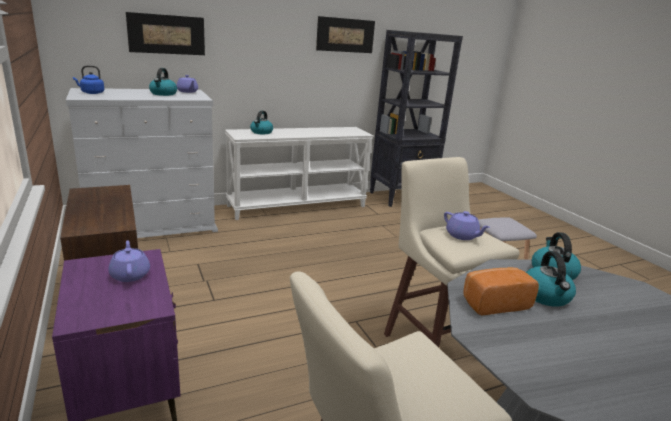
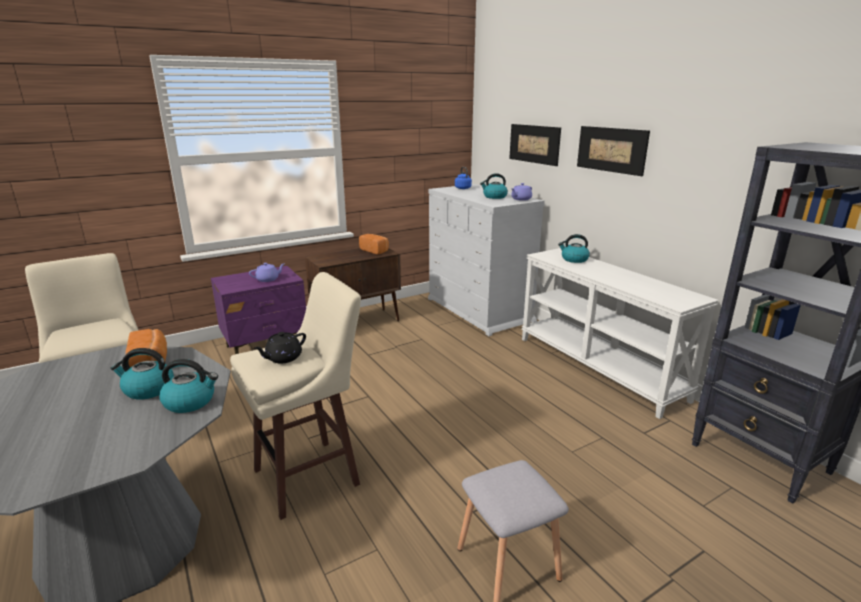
camera: 85 degrees right, 0 degrees up
(97, 194) = (375, 250): none -> bread
(345, 35) = (722, 150): picture -> picture (611, 149)
(462, 236) = (283, 358): purple teapot -> black teapot

